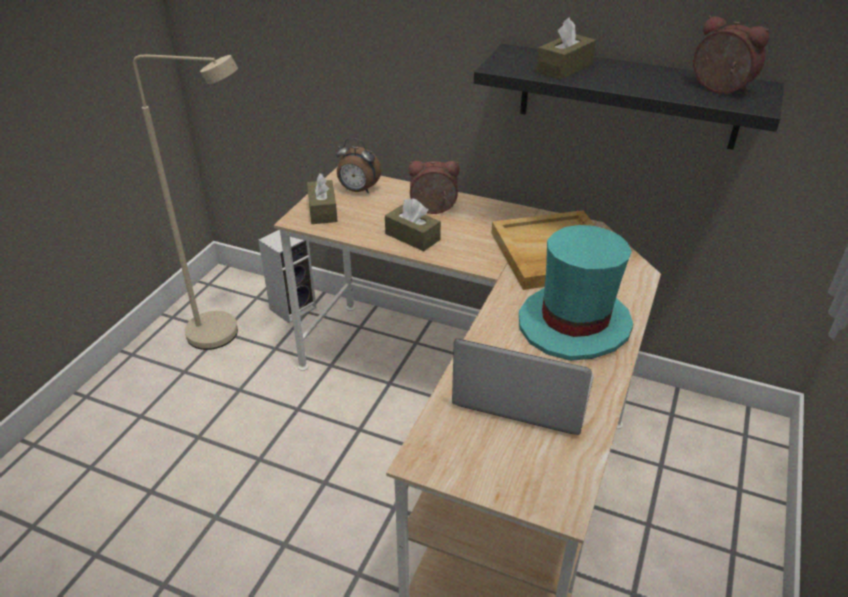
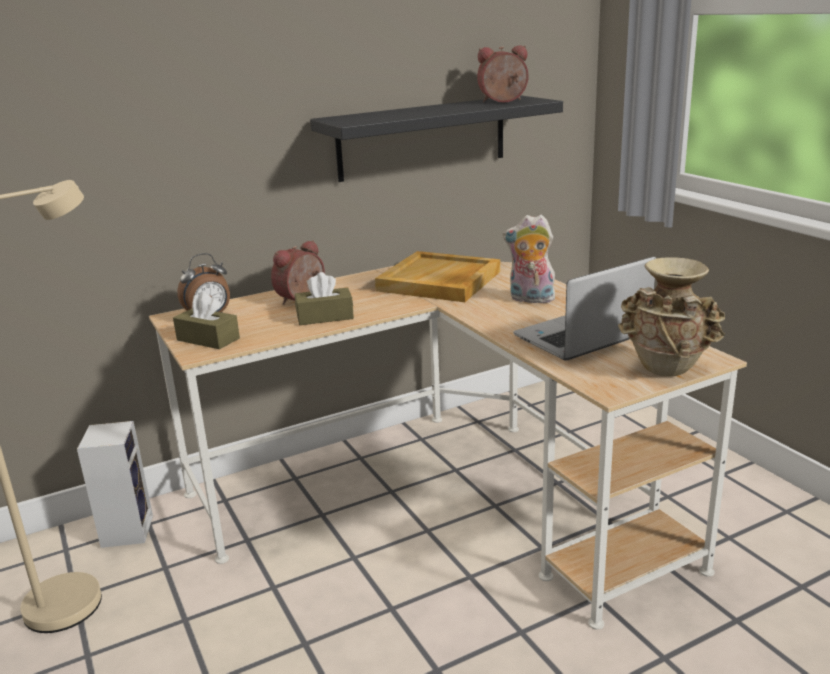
camera: 50 degrees left, 15 degrees down
(501, 483) = (666, 370): none -> beige vase
(564, 68) = (393, 114): brown tissue box -> none
(574, 324) = (530, 299): turquoise hat -> plush toy

